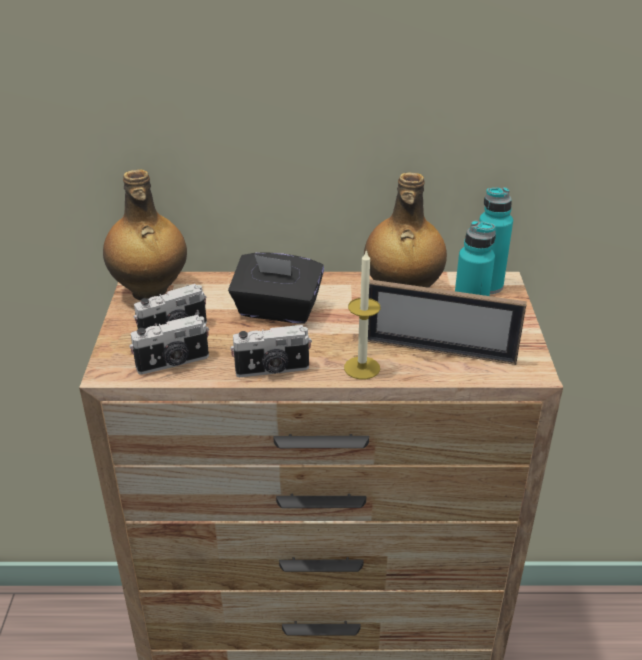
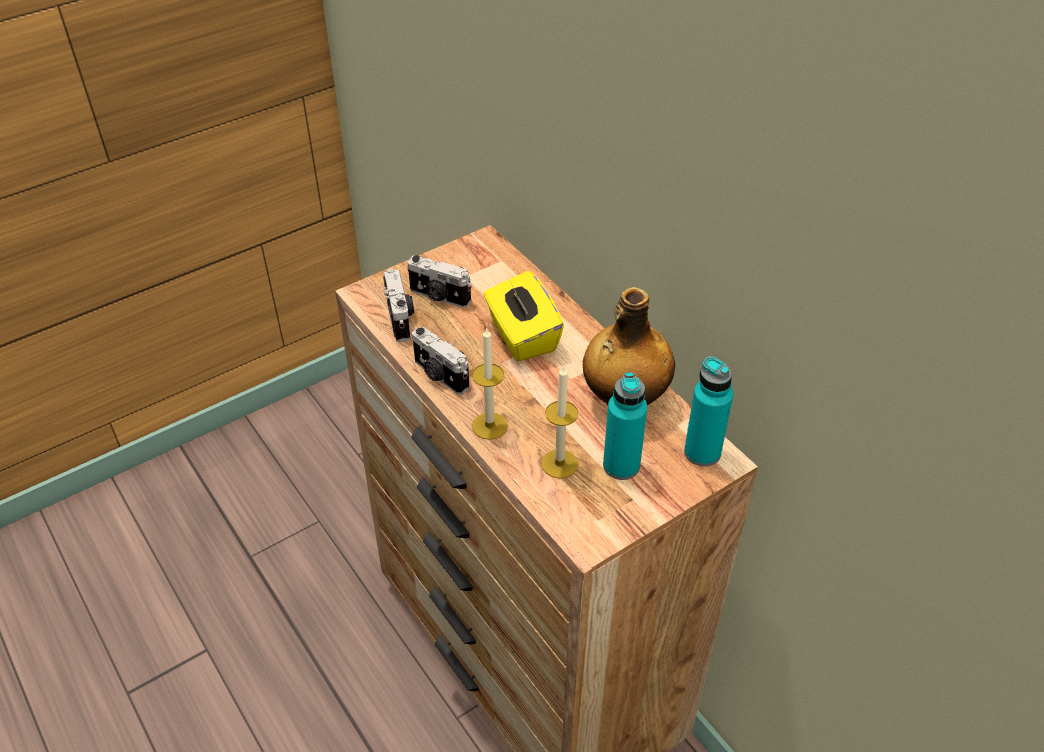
camera: 55 degrees right, 10 degrees up
(150, 292) = (477, 255): bottle -> none
(173, 363) = (401, 319): camera -> camera turned 135 degrees counterclockwise
(277, 310) = (522, 336): black tissue box -> yellow tissue box
(439, 351) = (559, 463): picture frame -> candle

